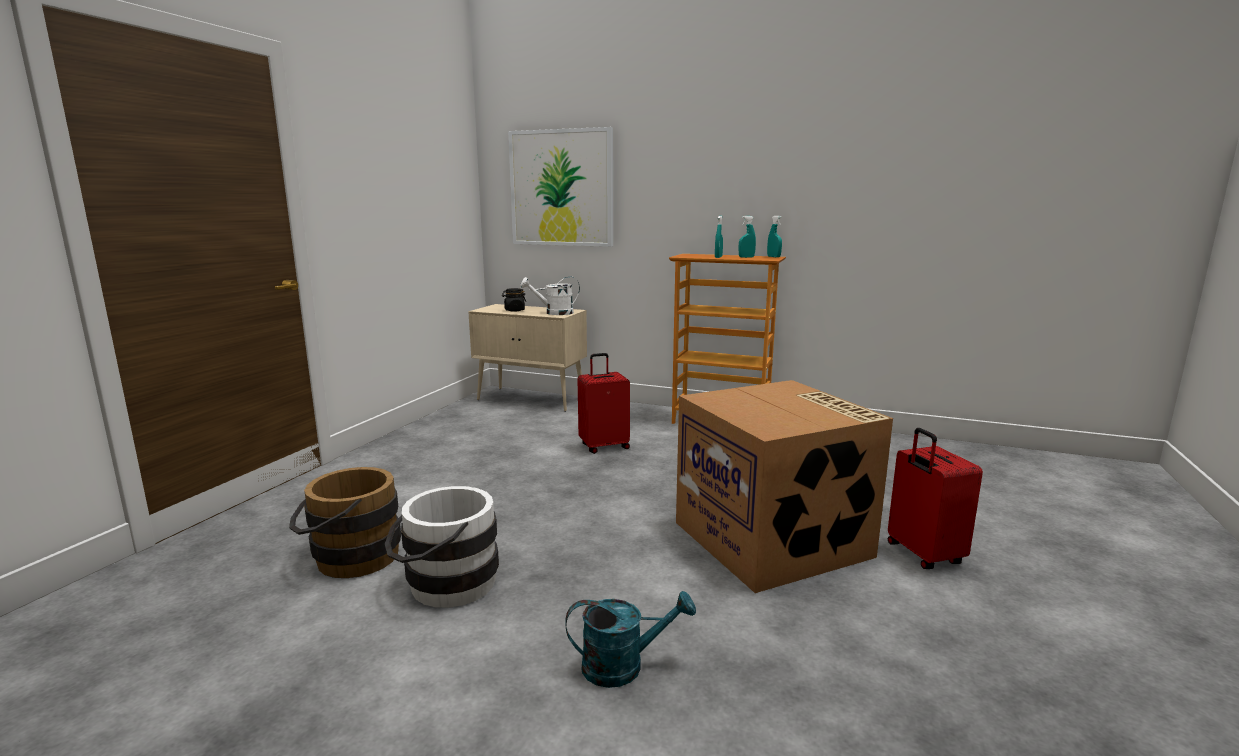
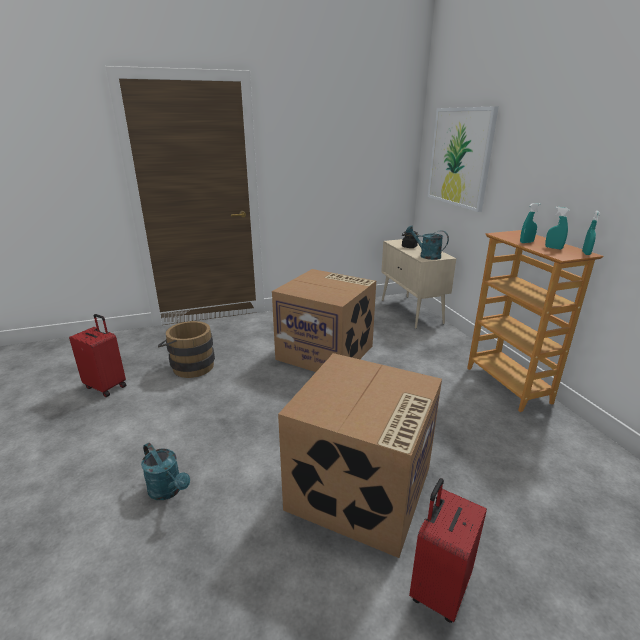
camera: 50 degrees right, 10 degrees up
(444, 585) = (191, 400): white bucket -> none
(517, 464) = (326, 352): none -> cardboard box
(554, 313) = (426, 255): white watering can -> turquoise watering can
(604, 446) = (391, 364): red suitcase -> red suitcase (106, 386)

